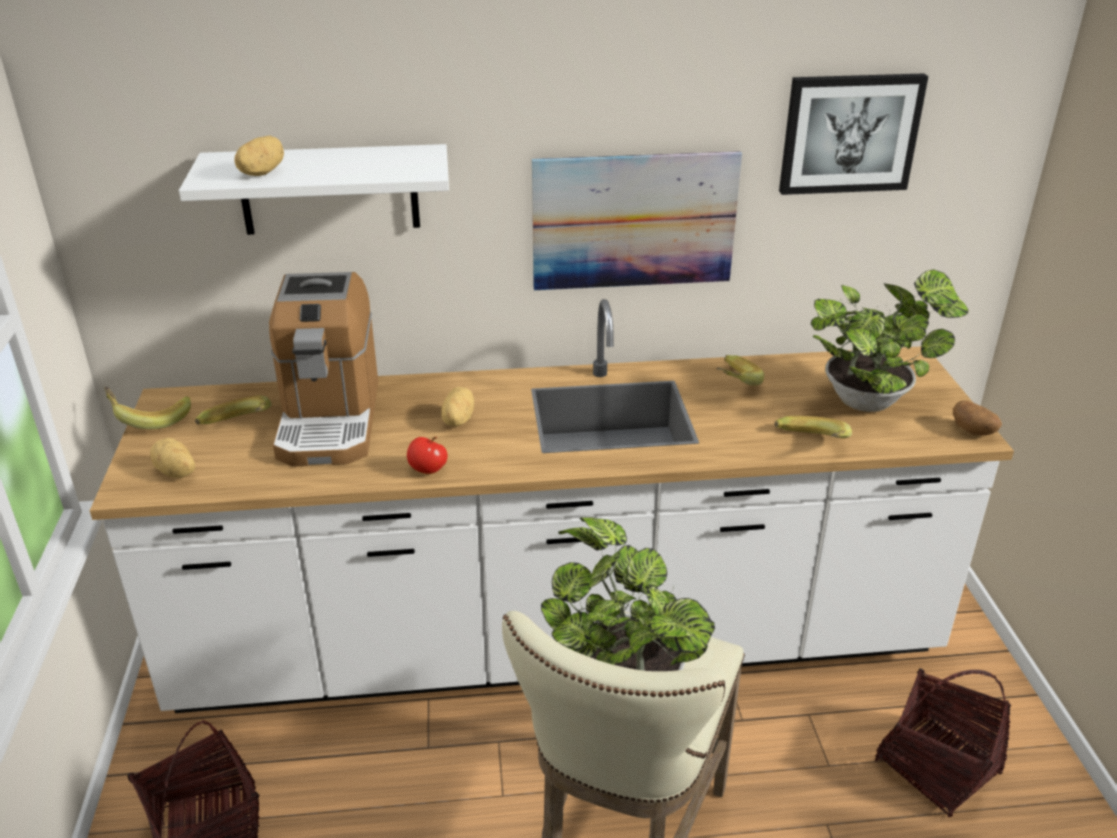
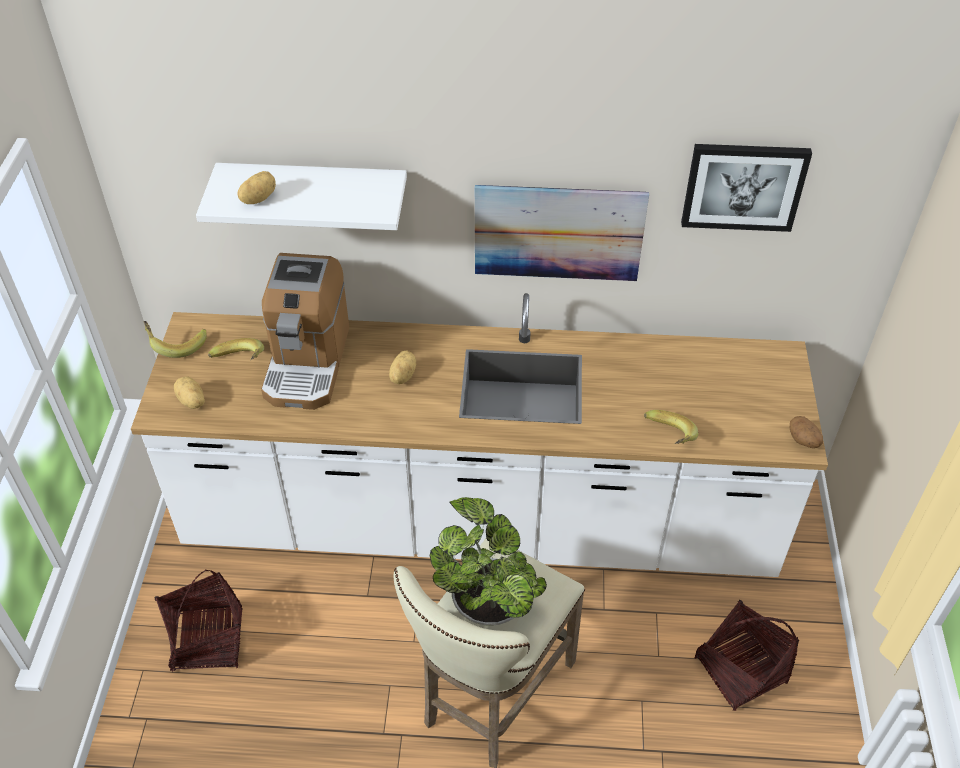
camera: 10 degrees right, 15 degrees up
(427, 470) = (371, 423): apple -> none
(731, 383) = (626, 364): banana -> none
(870, 400) = (733, 396): potted plant -> none

